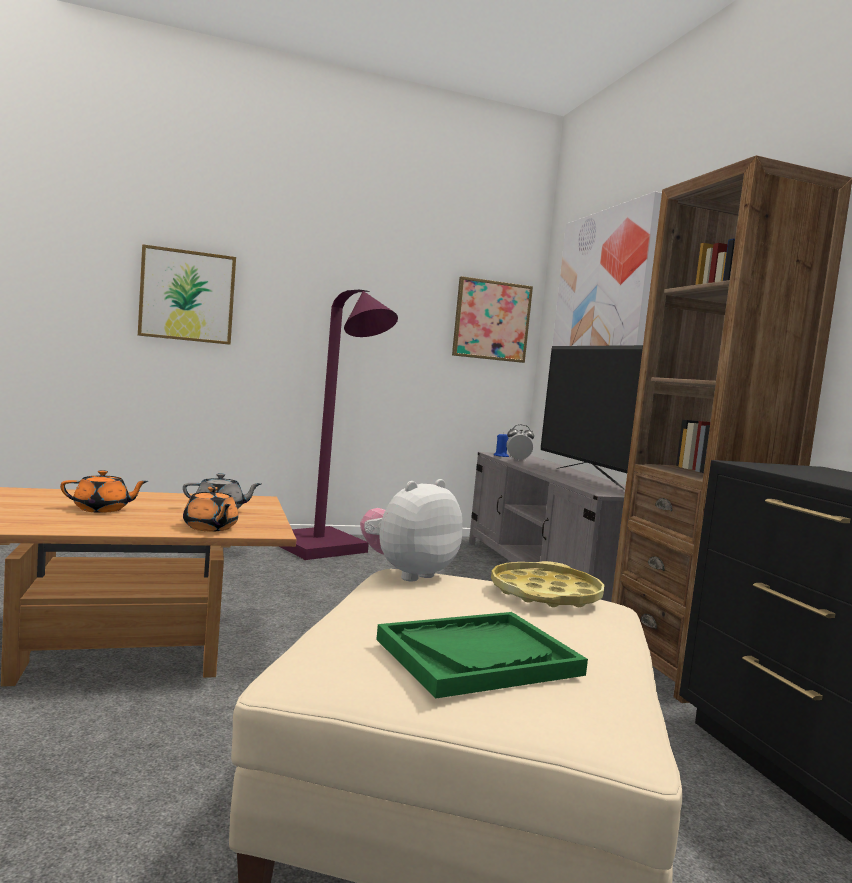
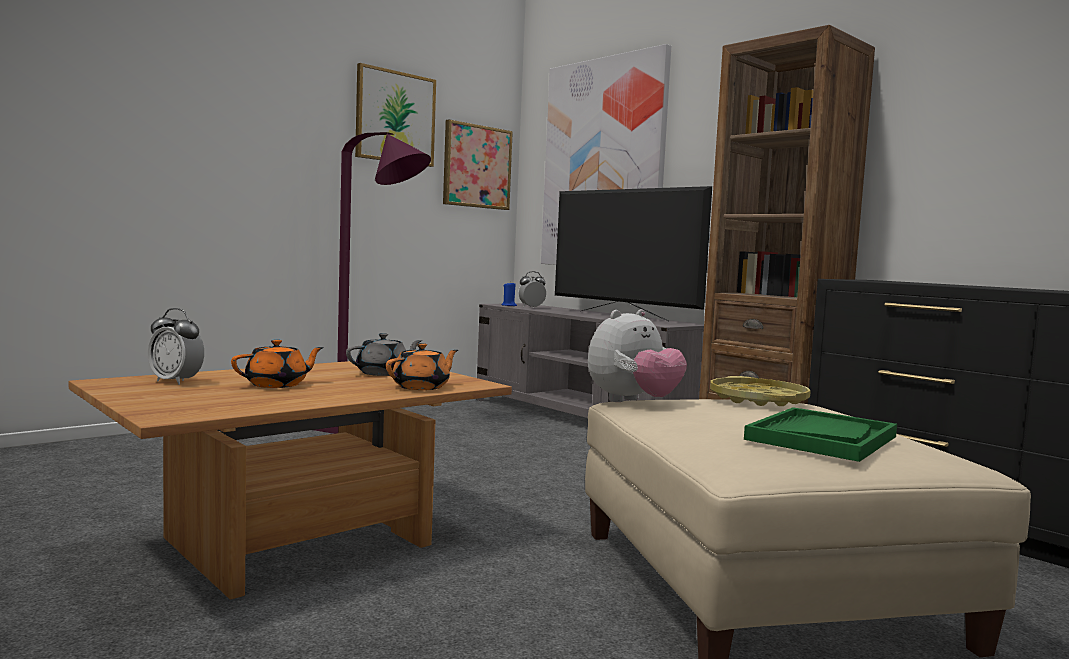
camera: 25 degrees left, 0 degrees up
(40, 496) = (176, 382): none -> alarm clock
(187, 296) = (156, 137): picture -> picture (395, 117)
(210, 528) = (422, 387): orange teapot -> orange teapot turned 75 degrees counterclockwise
(407, 573) = (633, 402): plush toy -> plush toy turned 150 degrees counterclockwise

